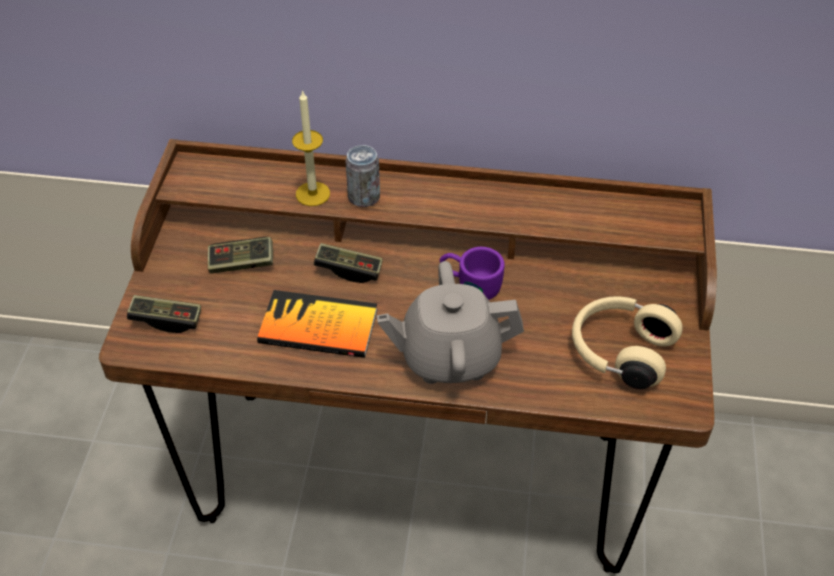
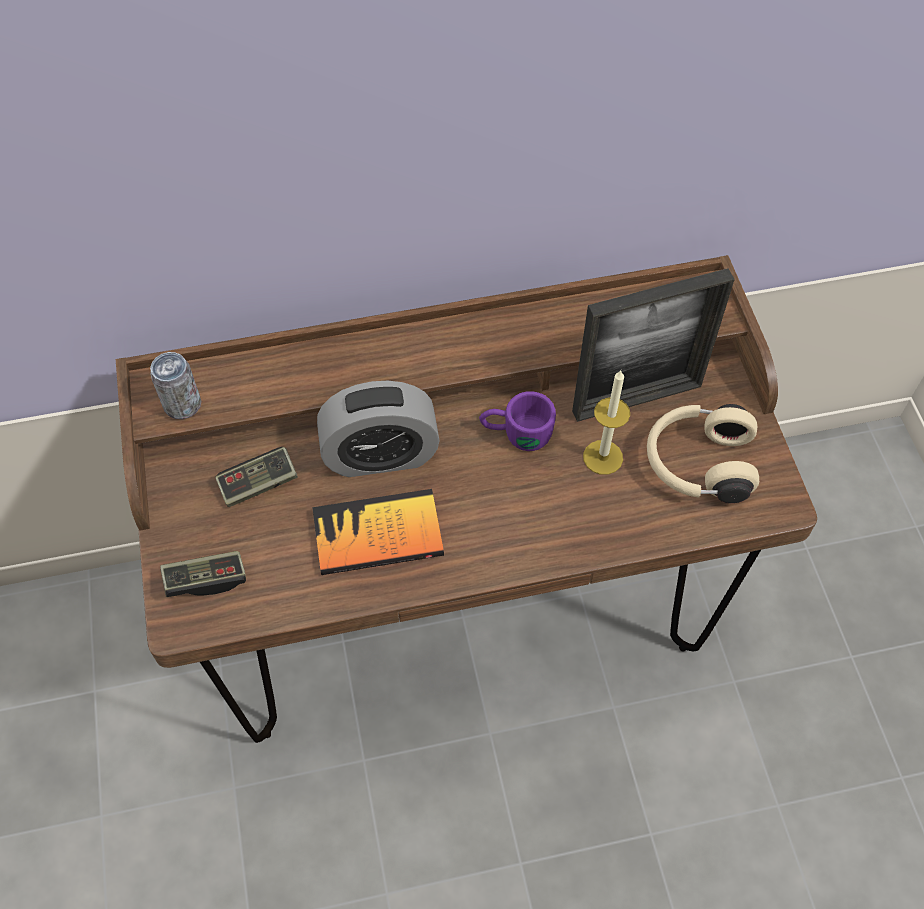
camera: 20 degrees left, 10 degrees up
(313, 194) = (312, 381): candle -> candle (603, 457)
(349, 269) = (380, 455): game controller -> alarm clock
(364, 197) = (371, 369): can -> can (182, 404)
(449, 357) = (531, 525): grey teapot -> none
(588, 286) = (637, 398): none -> picture frame

